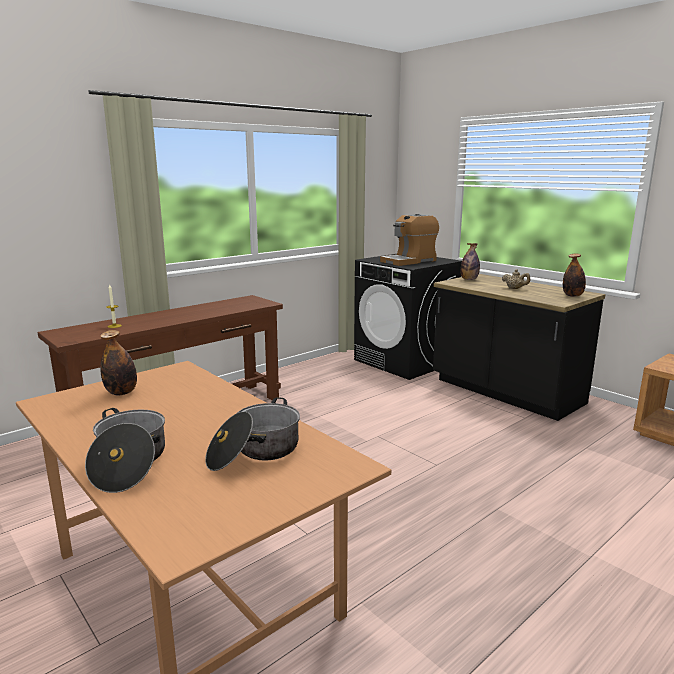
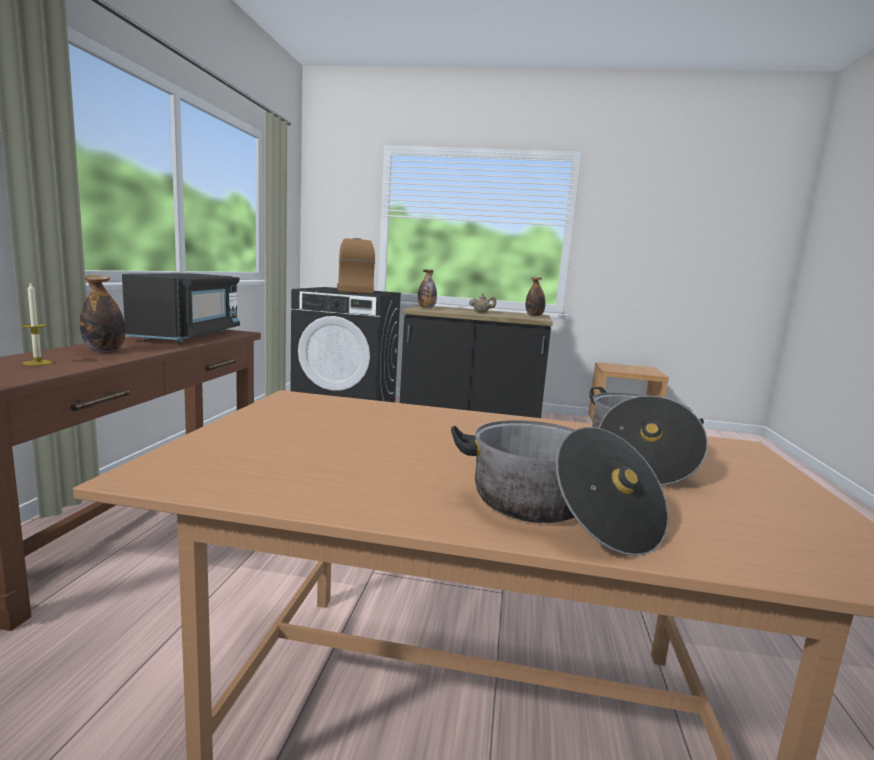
camera: 40 degrees left, 5 degrees down
(121, 392) = (281, 436): bottle -> bottle (105, 350)
(229, 305) = (189, 335): none -> black microwave
(409, 261) = (354, 291): coffee machine -> coffee machine turned 150 degrees clockwise

